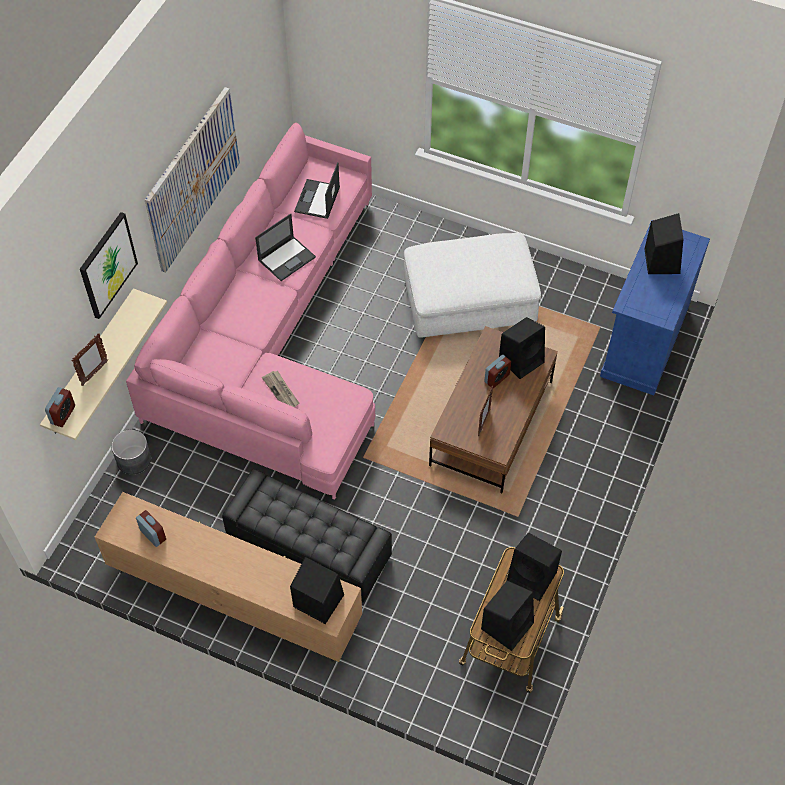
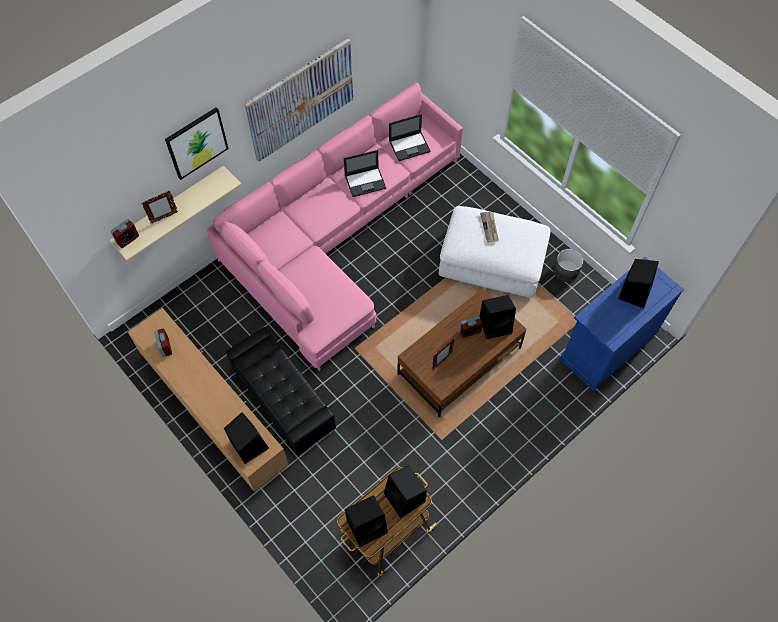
camera: 25 degrees right, 5 degrees up
(133, 459) = (200, 285): grey planter -> grey planter (566, 271)
(281, 391) = (310, 278): newspaper -> newspaper (489, 227)
(317, 200) = (410, 146): laptop -> laptop turned 150 degrees counterclockwise

